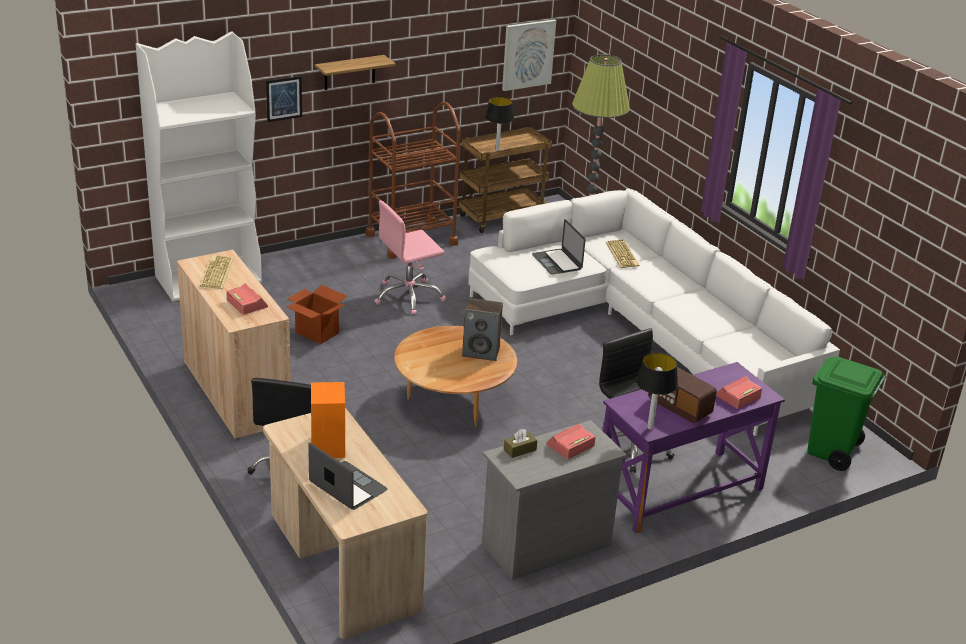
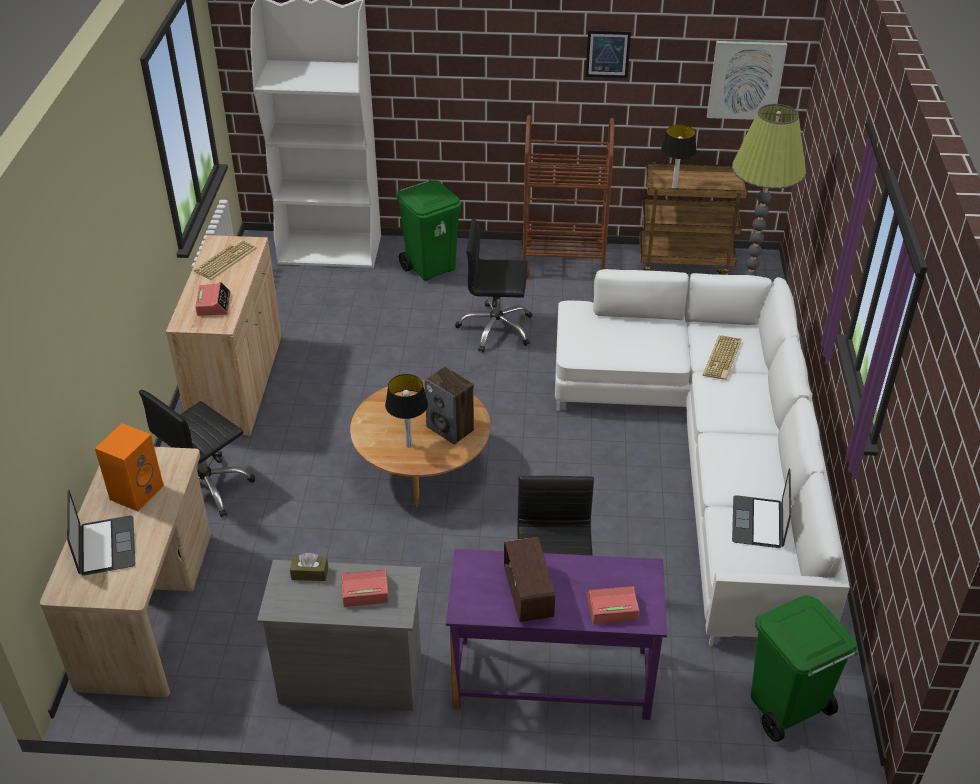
camera: 35 degrees right, 10 degrees up
(284, 98) = (427, 80): picture -> picture (607, 54)
(310, 270) = (431, 267): none -> green trash can
(316, 333) = (369, 341): cardboard box -> none
(349, 72) = (506, 64): shelf -> none
(408, 296) = (496, 329): pink office chair -> black office chair
(557, 262) = (636, 344): laptop -> laptop (758, 522)
(650, 427) = (467, 605): table lamp -> table lamp (409, 445)

